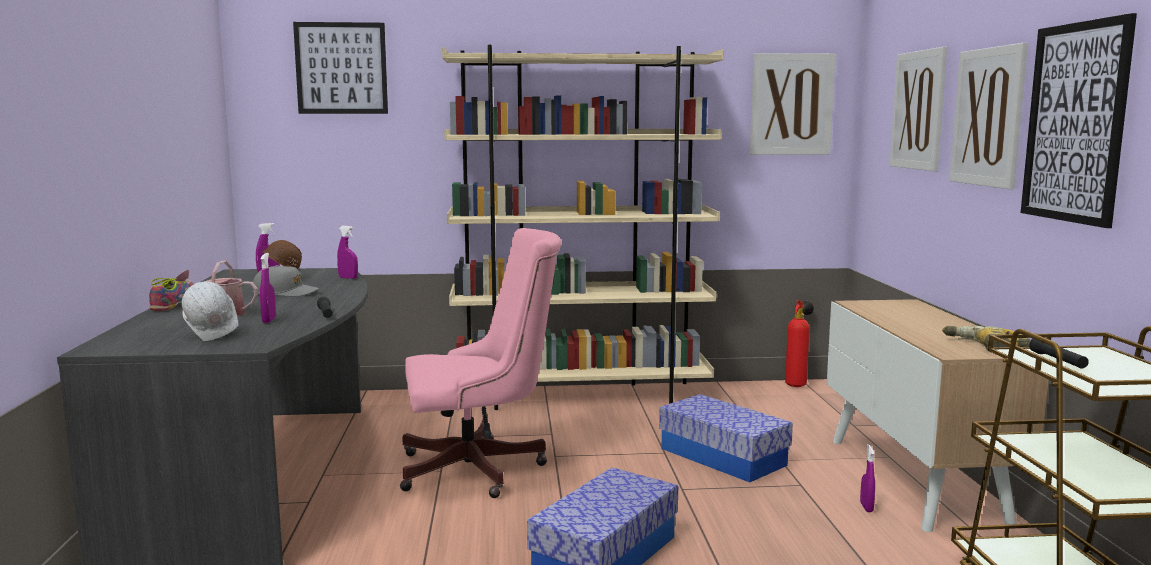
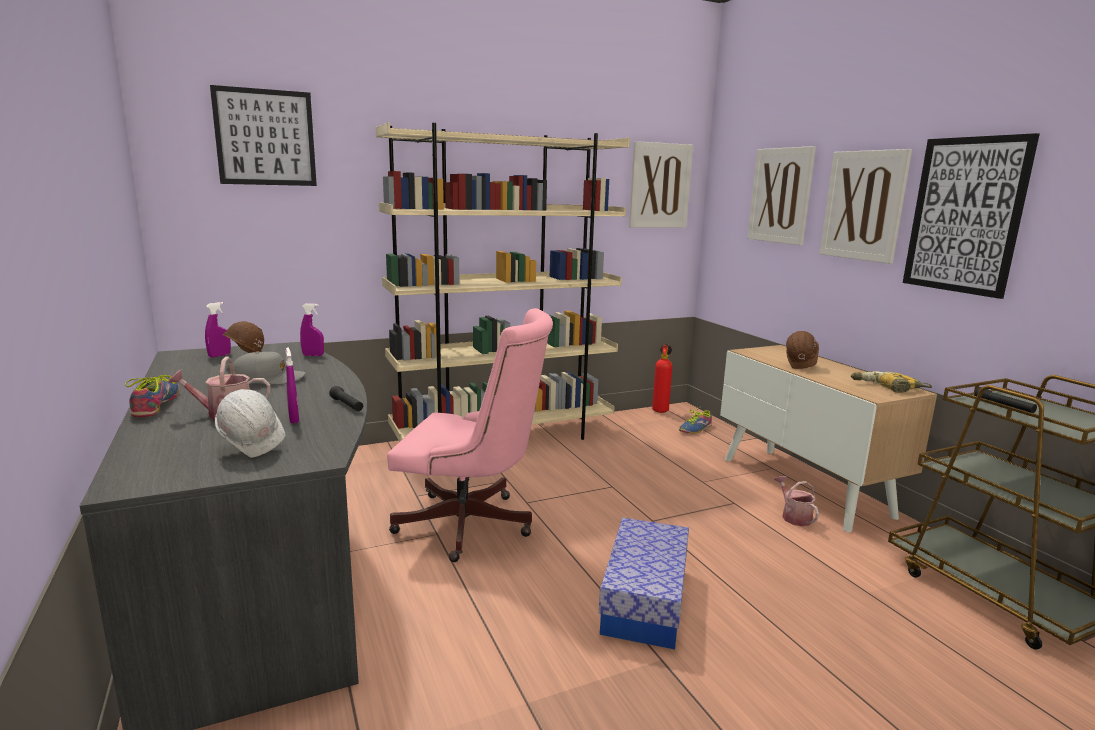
camera: 20 degrees left, 5 degrees up
(480, 469) = (472, 526): pink office chair -> pink office chair turned 45 degrees clockwise
(723, 457) = (659, 484): storage box -> none
(825, 407) = (695, 429): none -> shoe
(866, 507) = (794, 516): purple spray bottle -> watering can
(902, 320) = (800, 366): none -> brown hard hat

